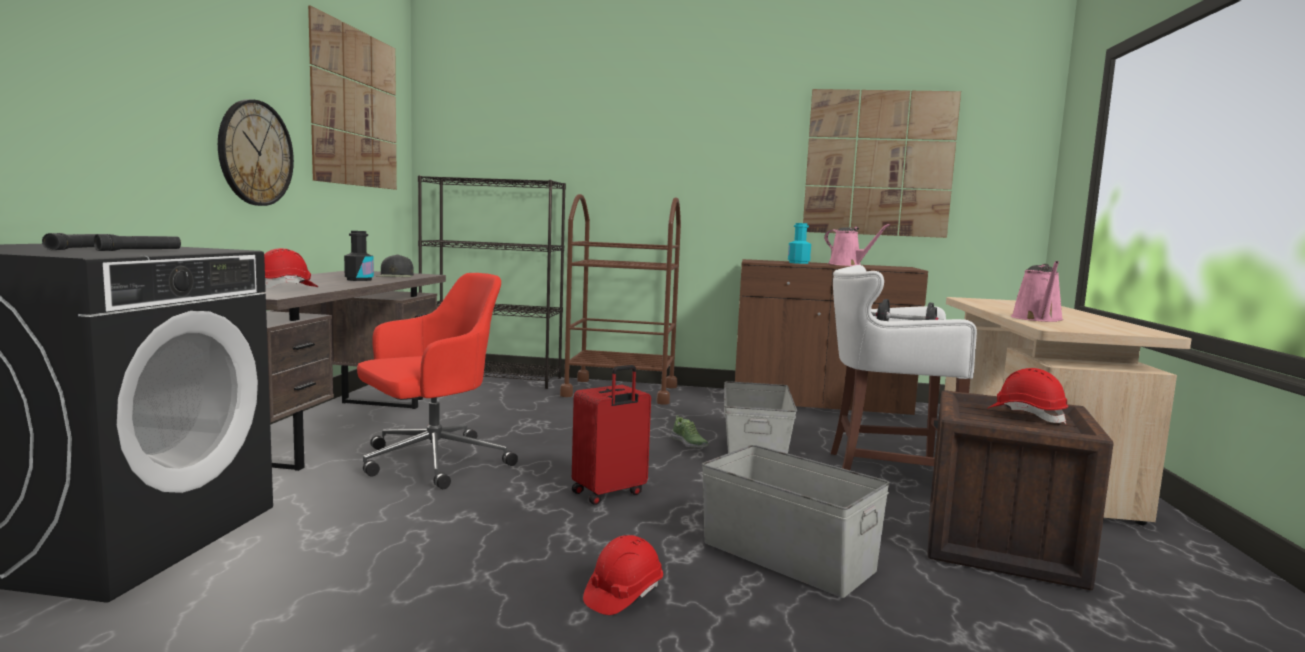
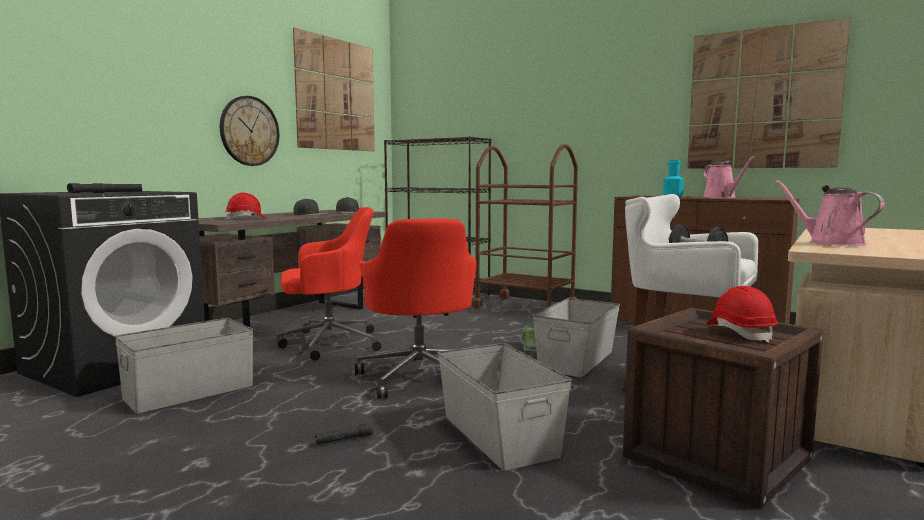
camera: 25 degrees right, 0 degrees up
(307, 562) = (188, 391): none -> grey storage box
(359, 280) = (311, 214): black bottle -> black cap
(609, 493) = (420, 375): red suitcase -> red office chair
(623, 594) = (343, 439): red hard hat -> black flashlight
(1038, 319) = (831, 243): pink watering can -> pink watering can turned 105 degrees clockwise

